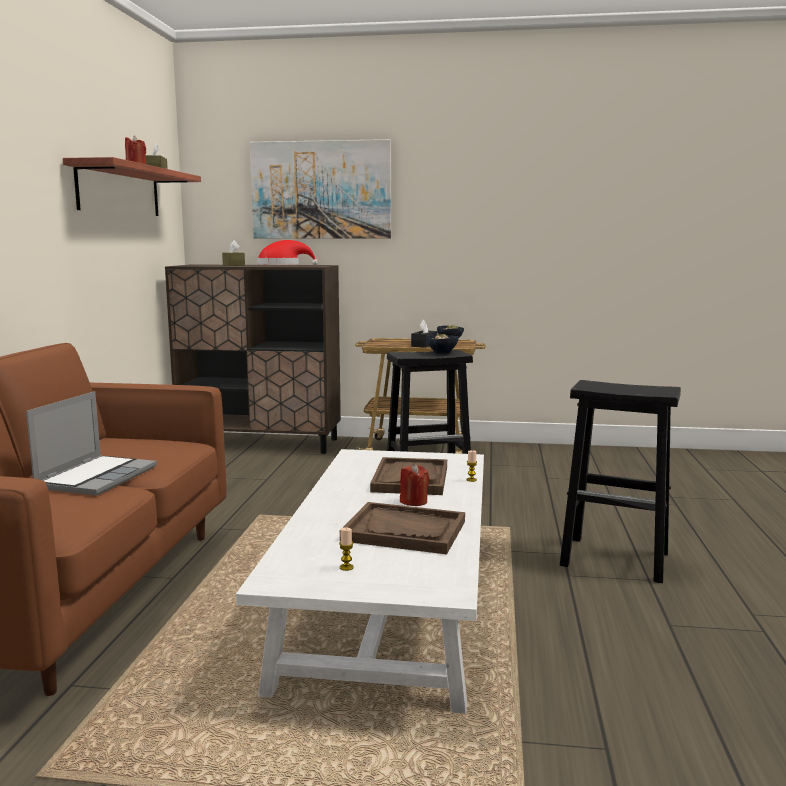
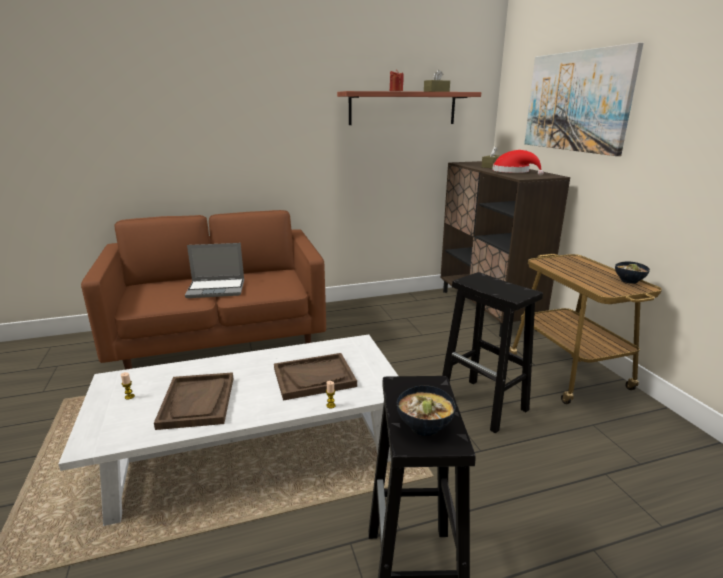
camera: 65 degrees right, 10 degrees up
(413, 501) = (261, 391): red candle -> none
(424, 345) = (585, 276): black tissue box -> none
(442, 352) = (510, 289): bowl -> bowl (423, 427)

